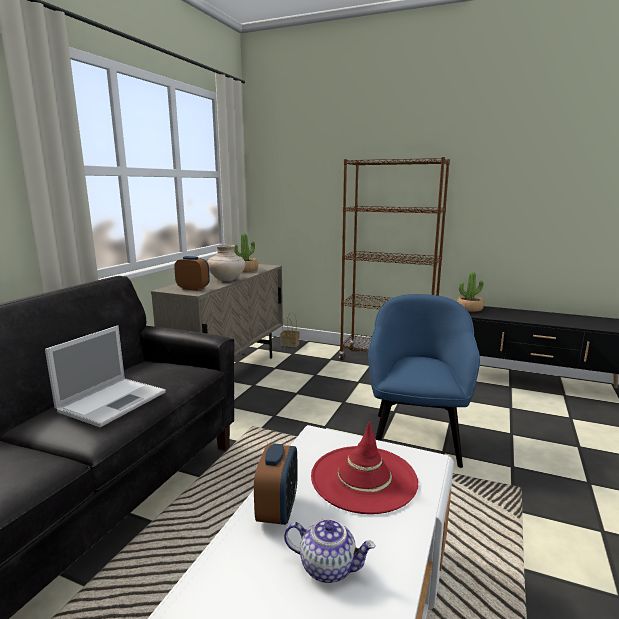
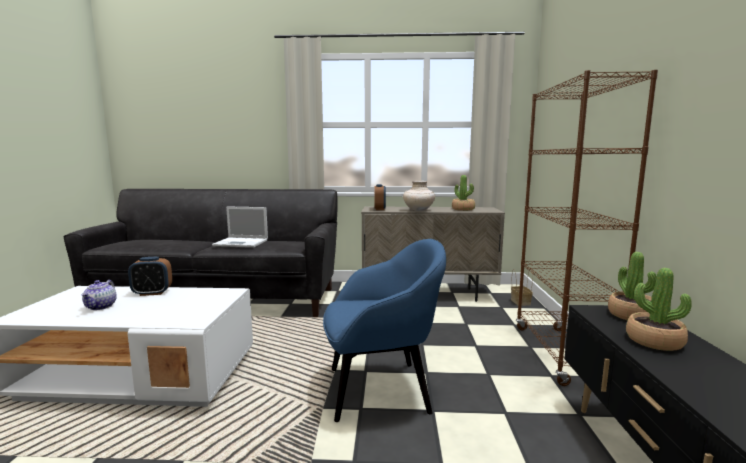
camera: 70 degrees right, 5 degrees down
(363, 478) = (178, 307): red hat -> none
(506, 314) = (654, 341): none -> potted plant

